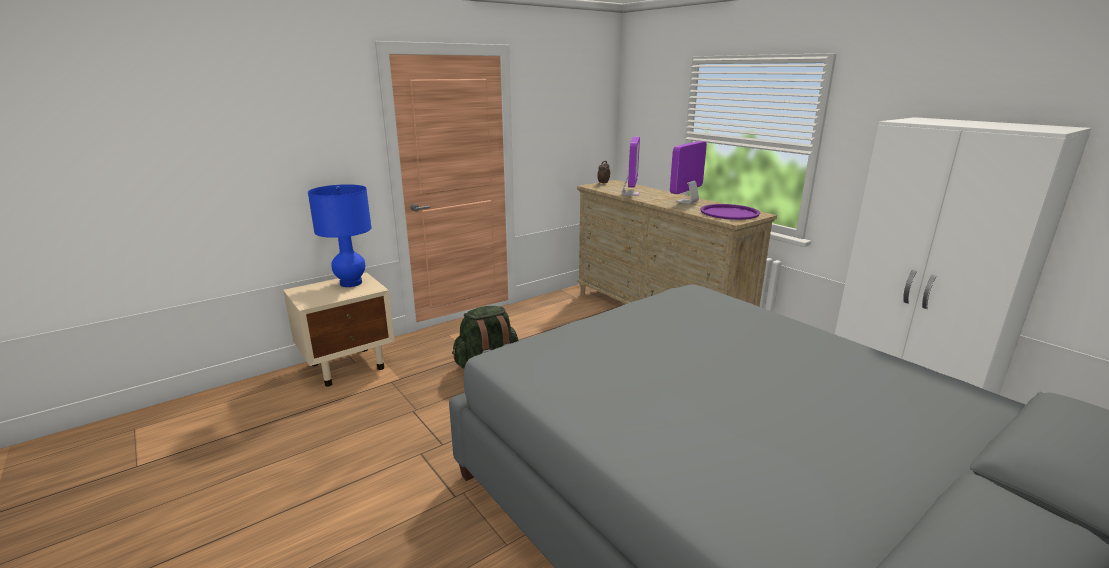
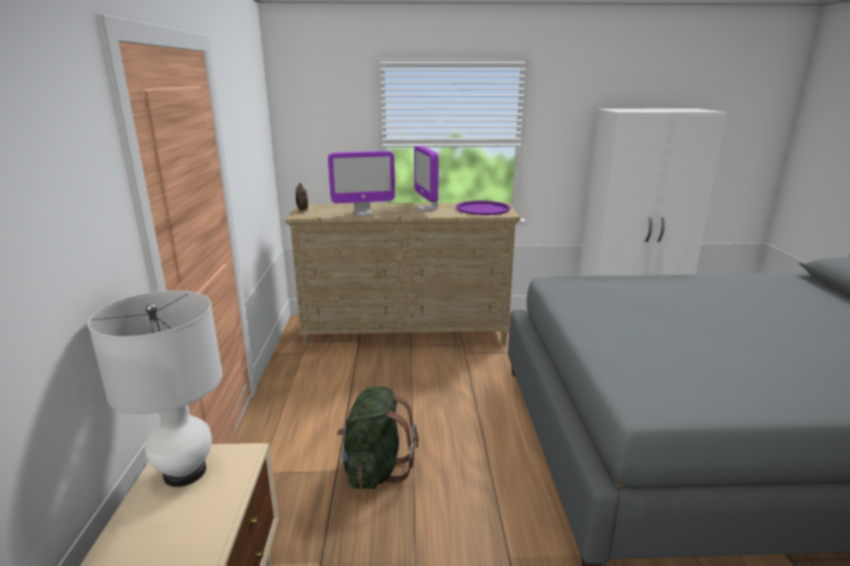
camera: 55 degrees left, 0 degrees up
(351, 283) = (185, 472): blue table lamp -> white table lamp
(630, 194) = (363, 213): monitor -> monitor turned 120 degrees clockwise

